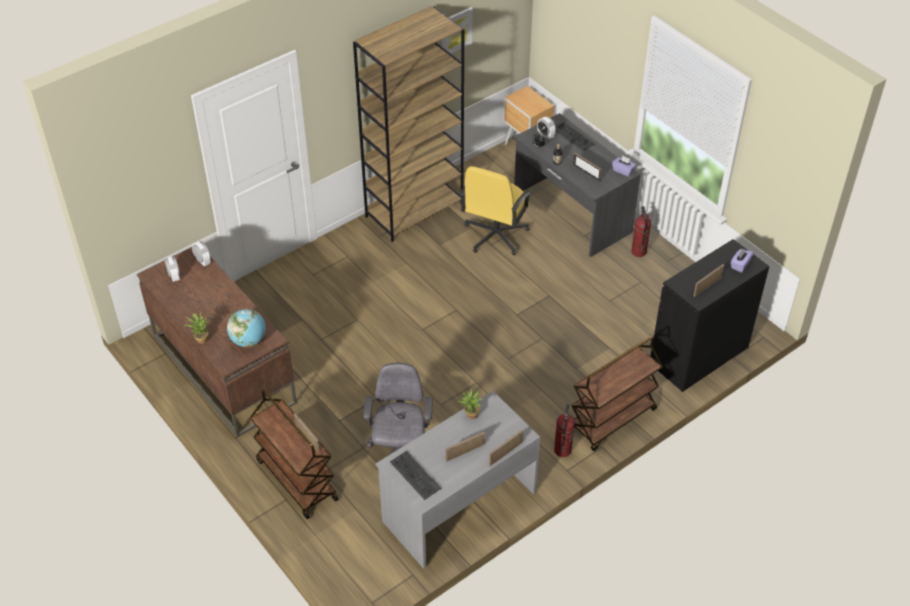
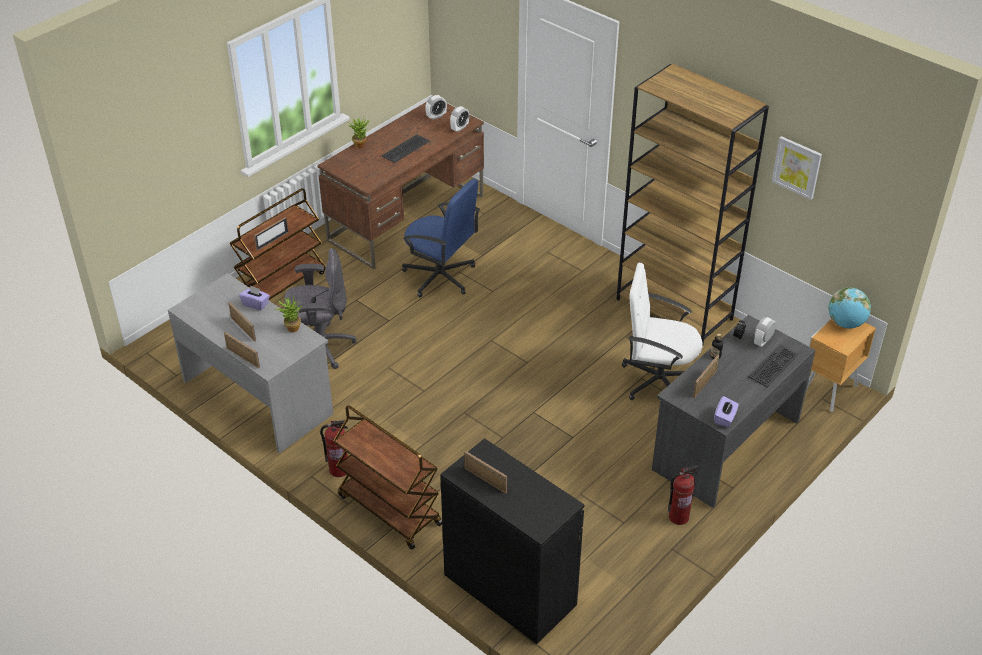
camera: 80 degrees right, 5 degrees down
(249, 340) = (363, 171): globe -> globe (845, 323)
(324, 353) = (440, 277): none -> blue office chair
(414, 475) = (213, 299): keyboard -> keyboard (405, 148)
(495, 235) = (657, 380): yellow office chair -> white office chair
(740, 265) = (534, 512): purple tissue box -> purple tissue box (256, 304)

